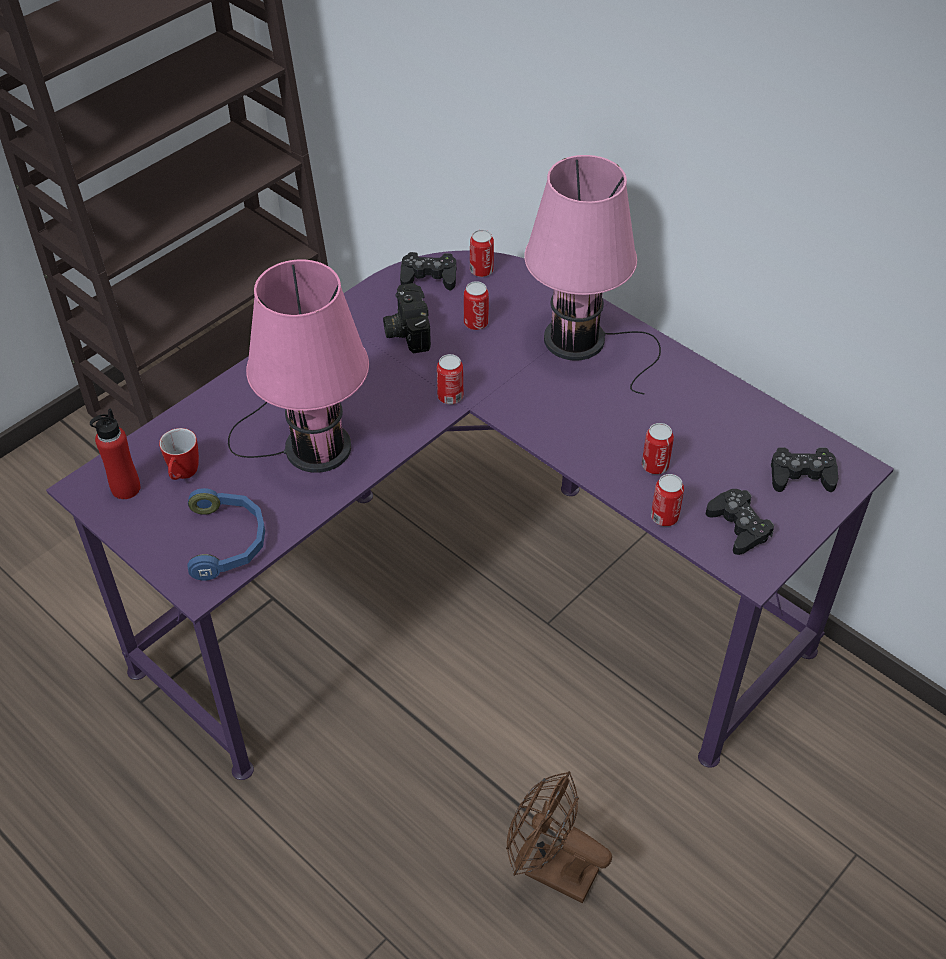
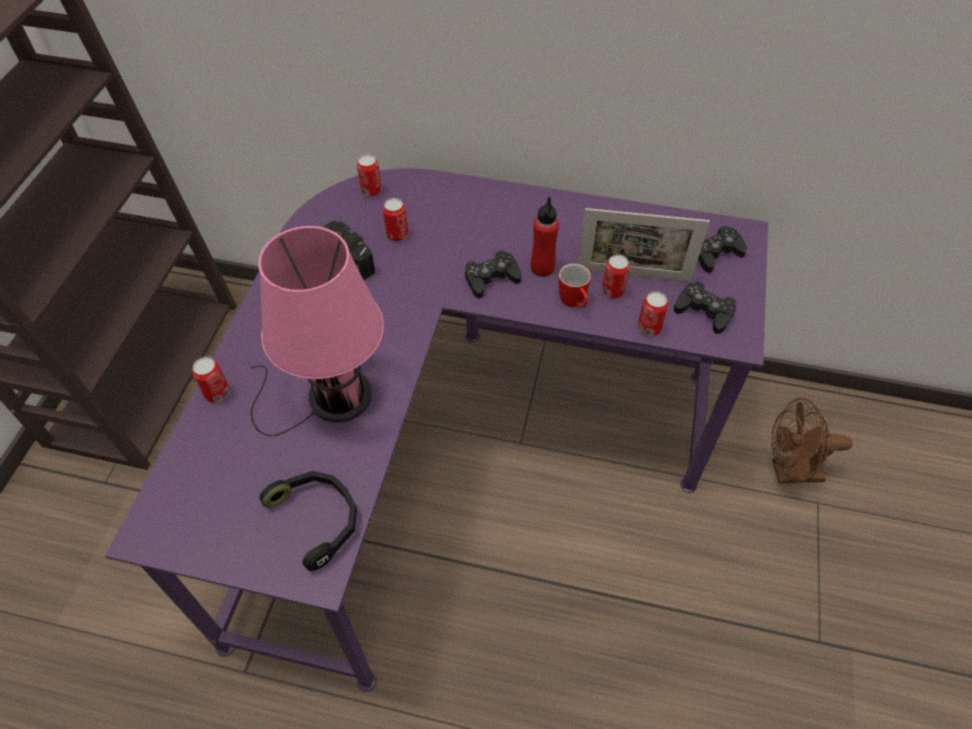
camera: 30 degrees left, 5 degrees up
(125, 488) = (186, 516): red bottle -> red bottle (542, 268)
(182, 475) = (233, 478): mug -> mug (574, 304)
(228, 541) = (318, 519): blue headphones -> black headphones
(429, 277) = (332, 212): black game controller -> black game controller (491, 278)
(450, 396) = (419, 303): can -> can (217, 393)
(550, 869) = (641, 627): brown fan -> brown fan (789, 472)
(581, 342) = (489, 217): pink table lamp -> none
(690, 459) = (633, 275): none -> picture frame

